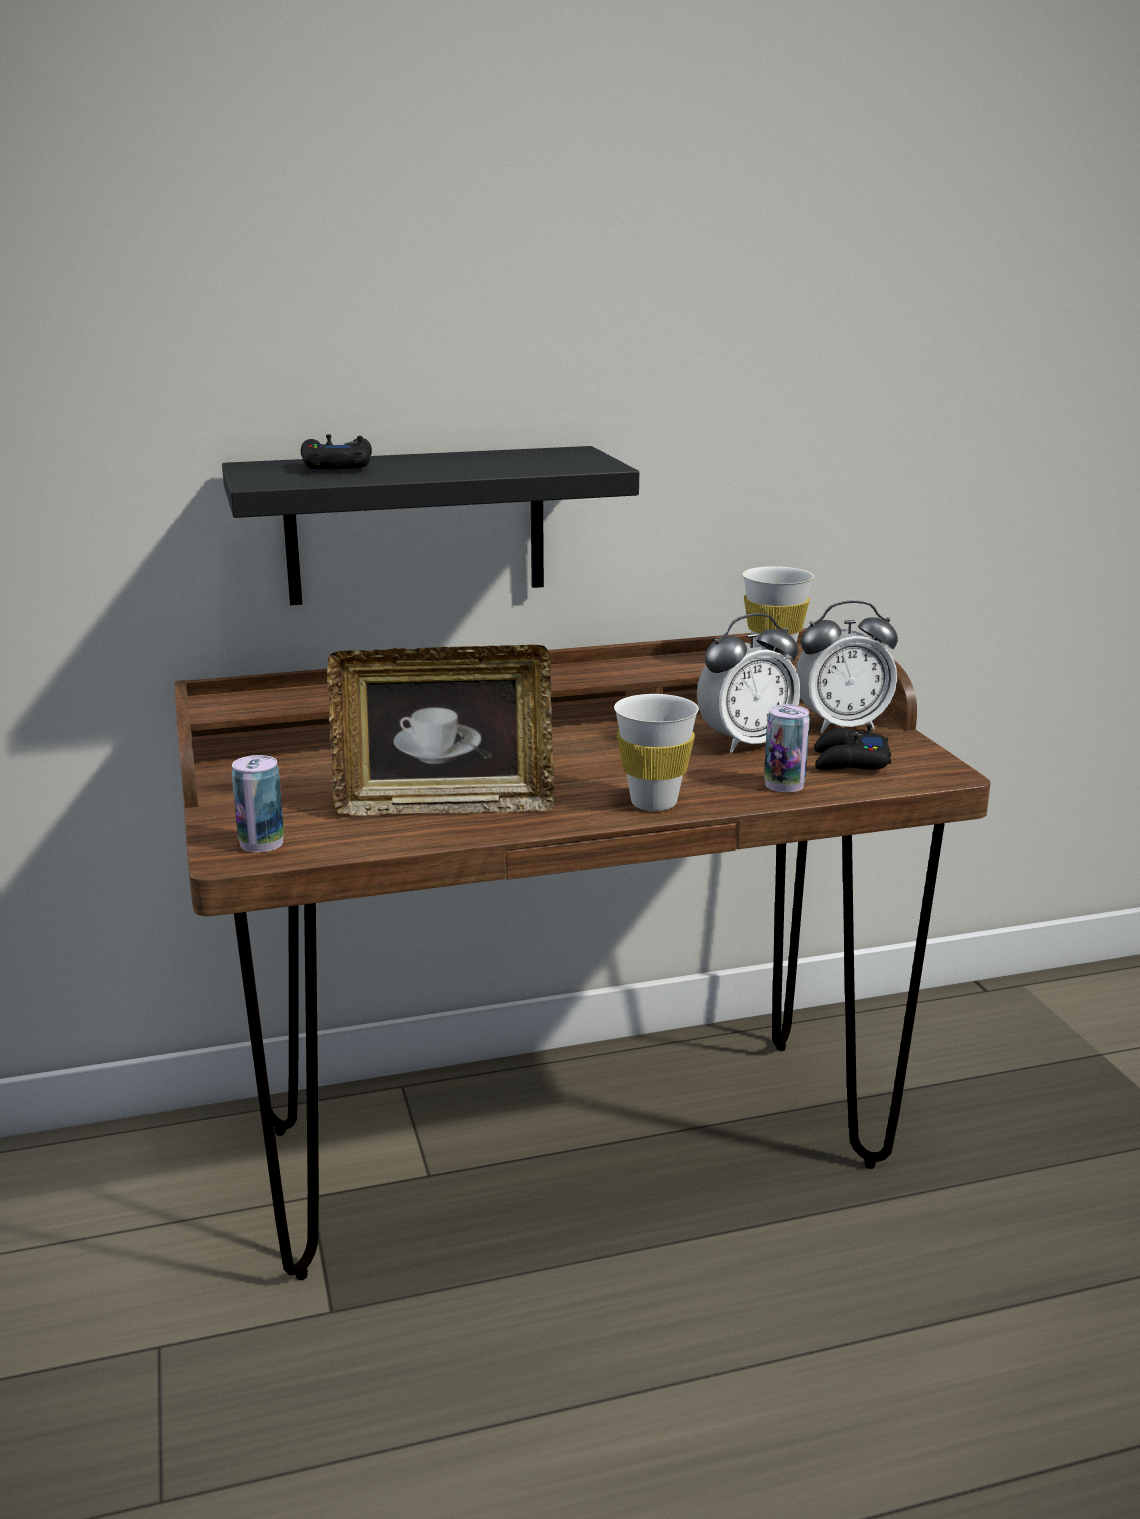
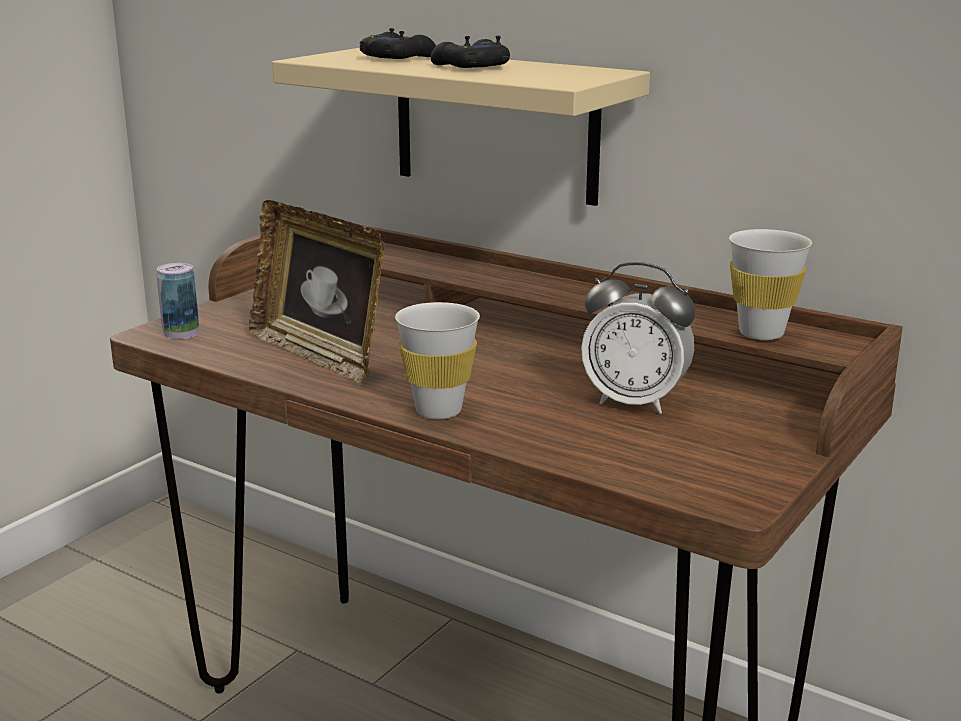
camera: 50 degrees right, 0 degrees up
(416, 525) = (495, 124): black shelf -> beige shelf
(784, 785) = (567, 443): can -> none
(841, 726) = (760, 424): alarm clock -> none
(849, 762) = (675, 453): black game controller -> black game controller (469, 66)

